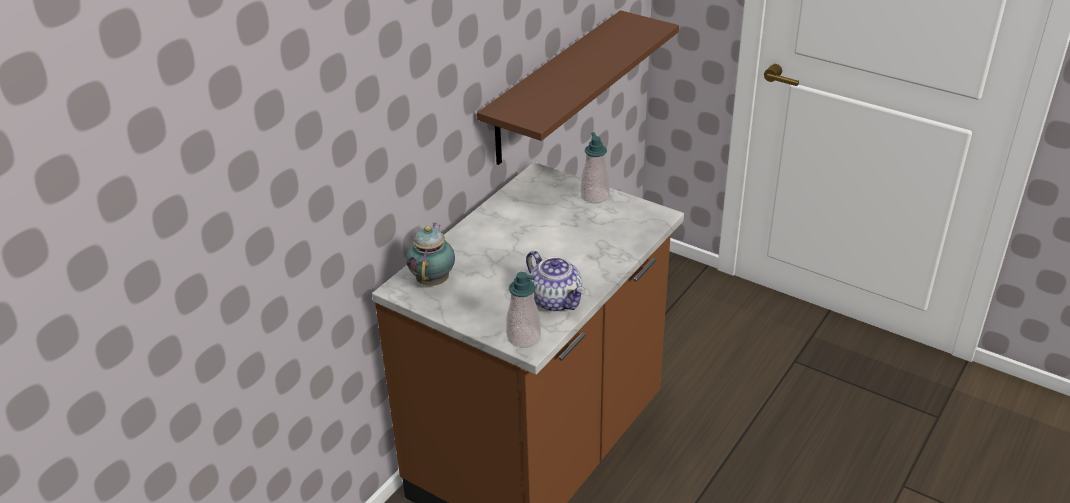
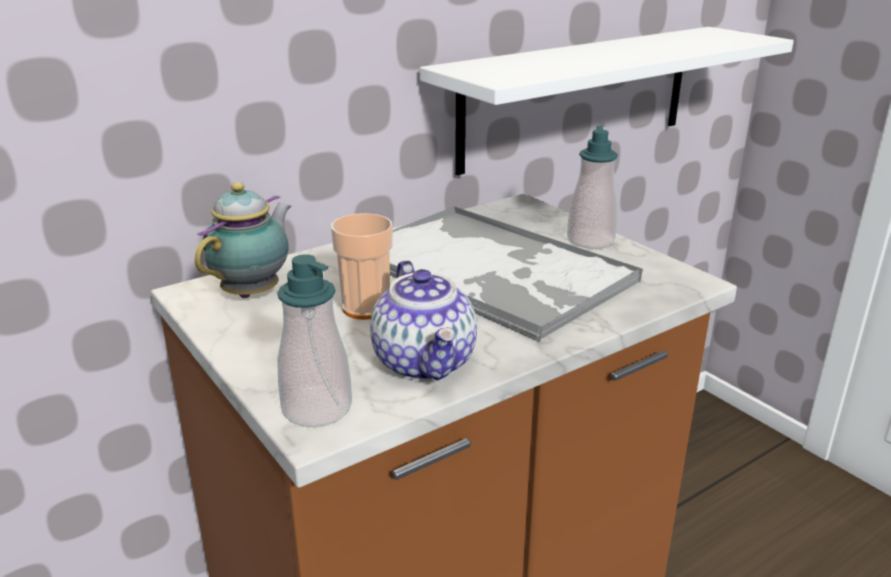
camera: 20 degrees right, 10 degrees down
(503, 275) = (366, 308): none -> cup
(553, 233) = (492, 270): none -> tray
(554, 88) = (578, 97): brown shelf -> white shelf

